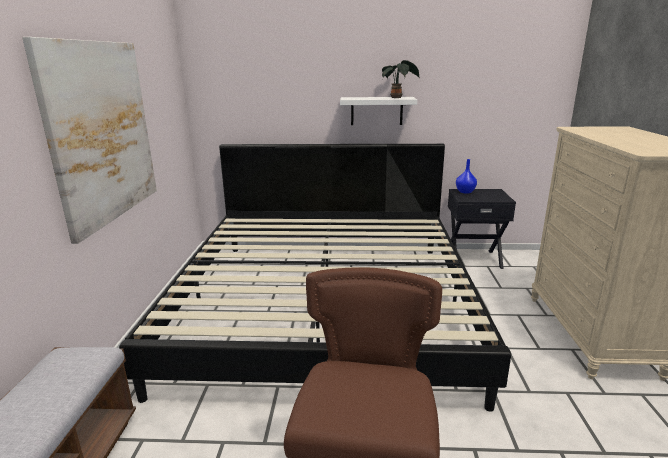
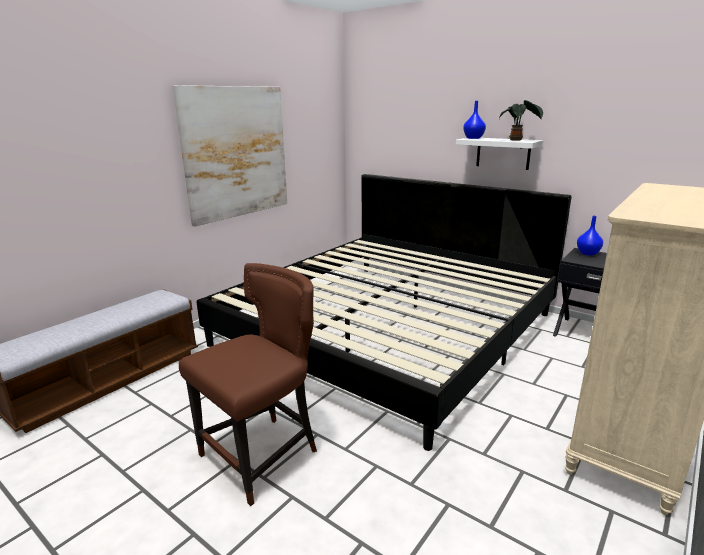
camera: 35 degrees right, 0 degrees up
(351, 98) = (473, 138): none -> blue vase

